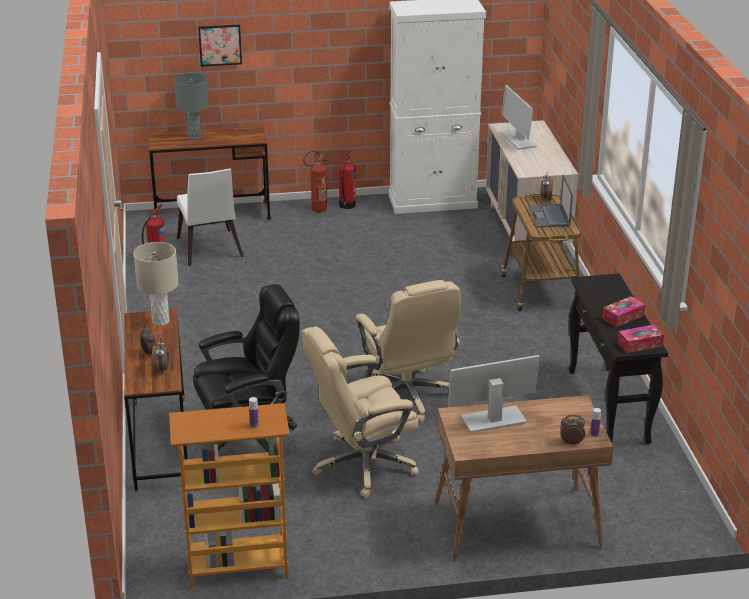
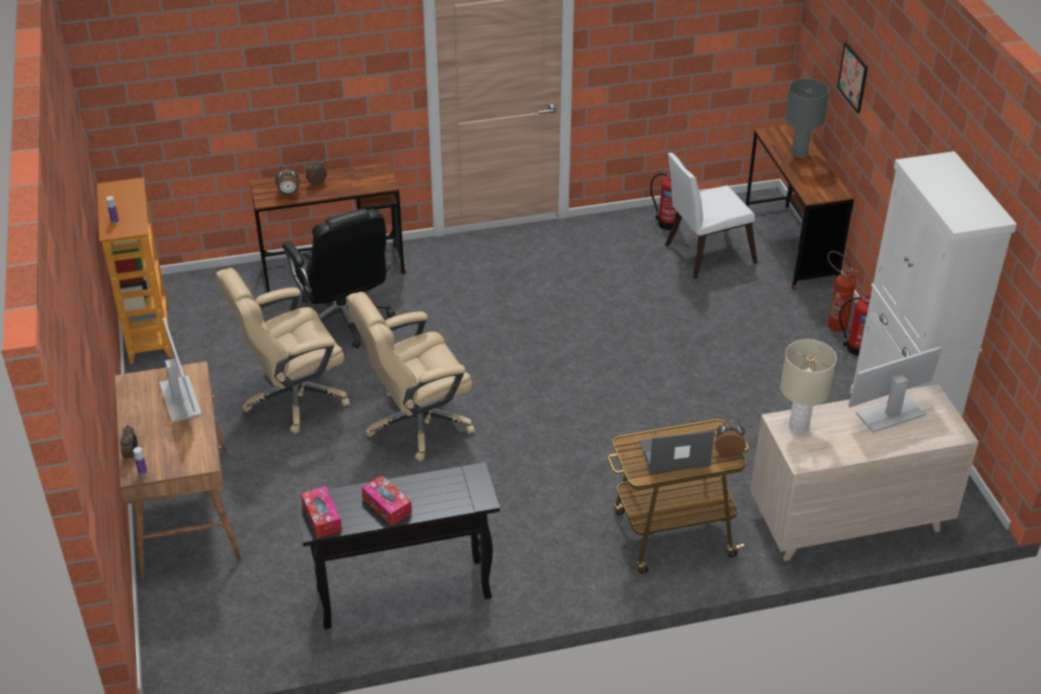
camera: 85 degrees right, 10 degrees up
(160, 321) = (374, 182): beige table lamp -> beige table lamp (798, 426)
(362, 465) = (293, 397): beige office chair -> beige office chair turned 90 degrees counterclockwise

